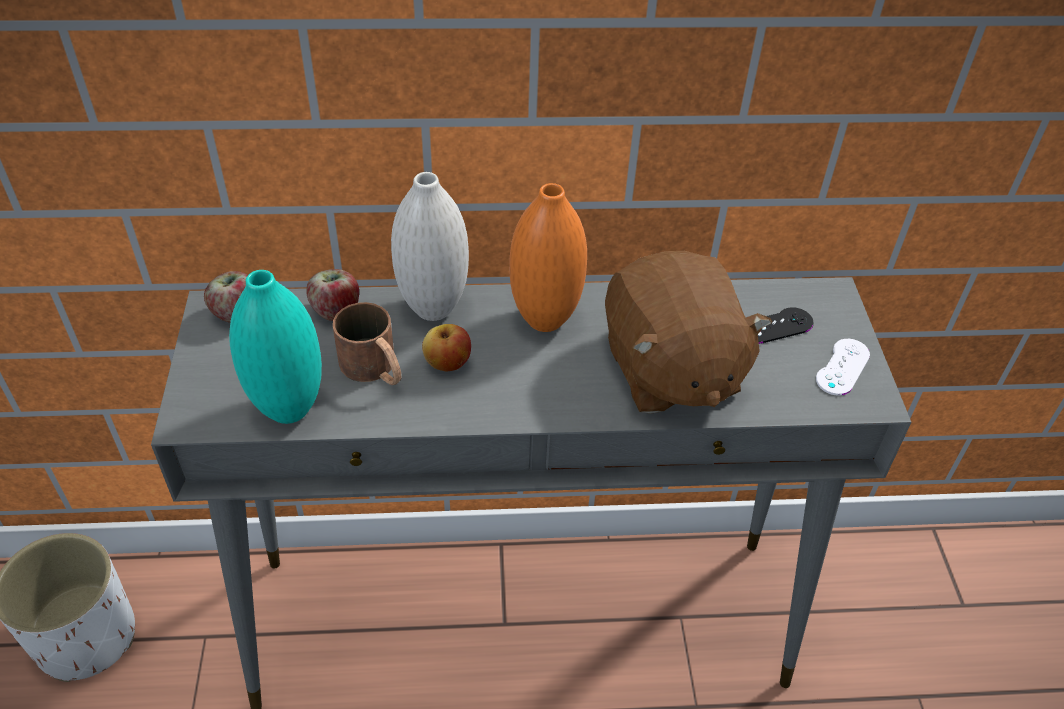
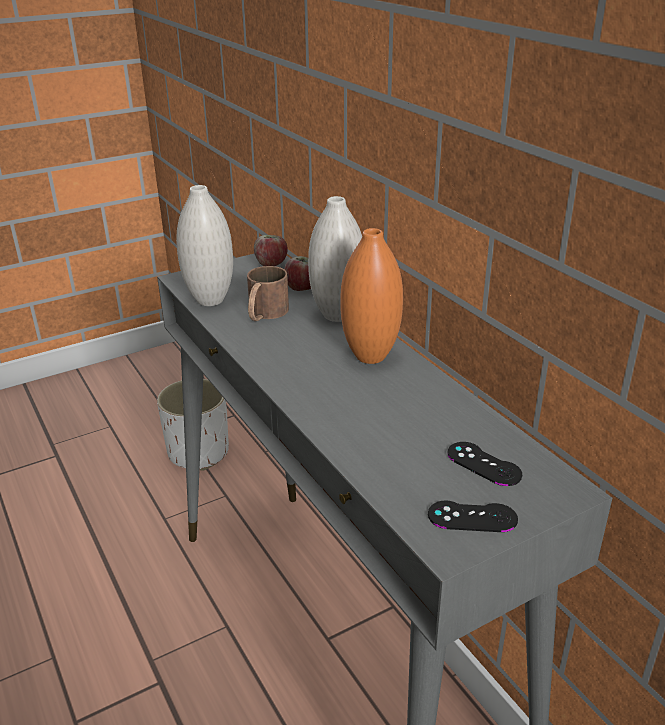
camera: 65 degrees right, 15 degrees down
(289, 409) = (210, 300): turquoise vase -> white vase
(447, 363) = (292, 334): apple -> none
(669, 370) = (371, 422): brown plush toy -> none
(842, 367) = (472, 517): white game controller -> black game controller

